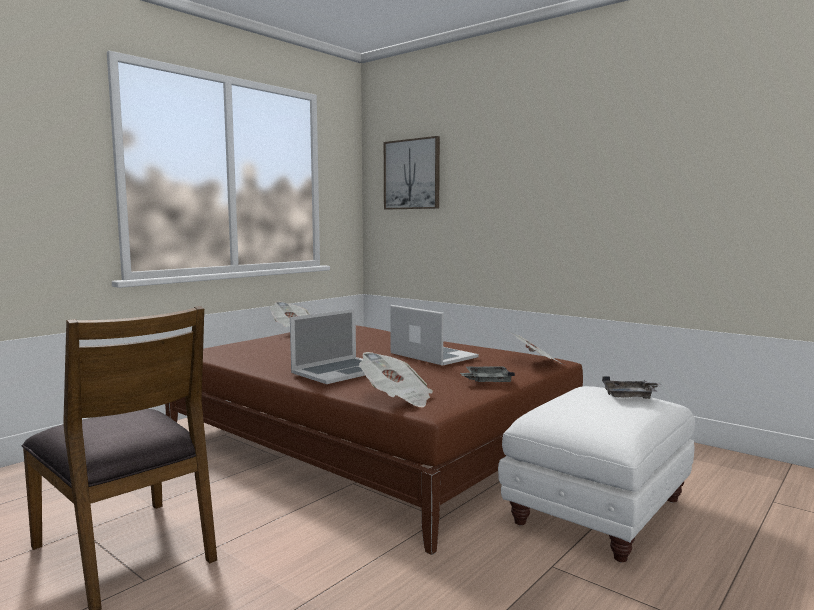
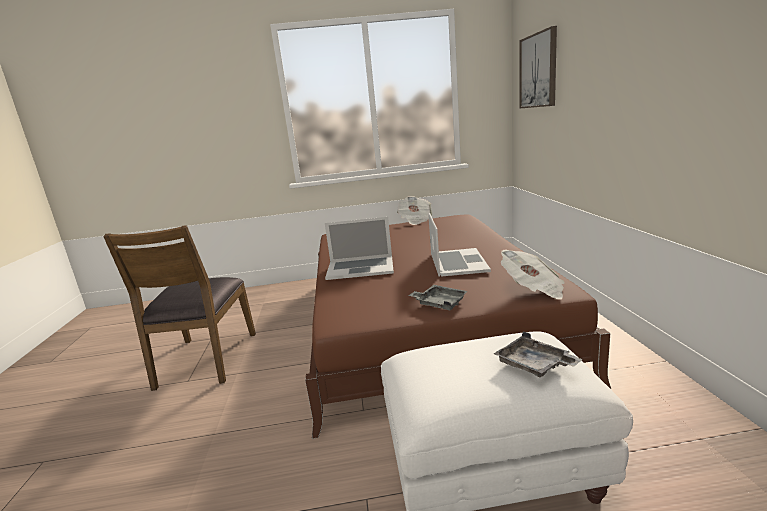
camera: 45 degrees right, 10 degrees up
(397, 399) = (338, 306): newspaper -> none

